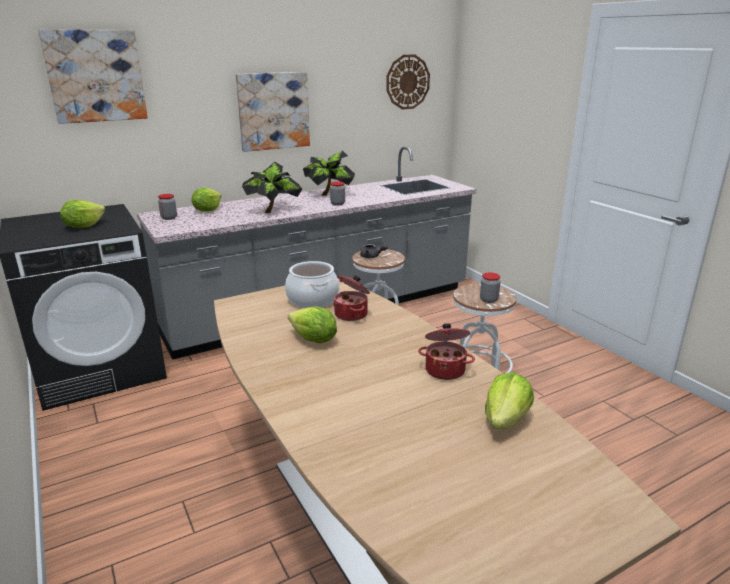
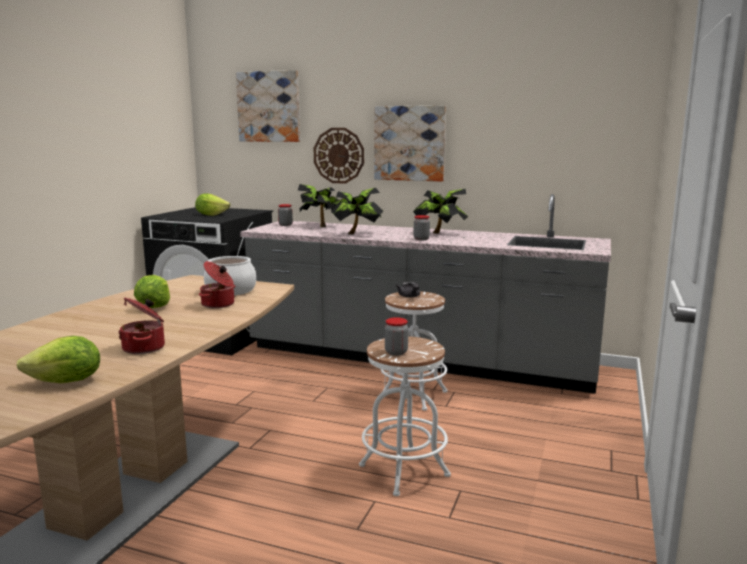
camera: 50 degrees right, 10 degrees down
(207, 210) = (321, 226): lettuce -> potted plant
(407, 82) = (580, 119): wall clock -> wall clock (339, 155)

